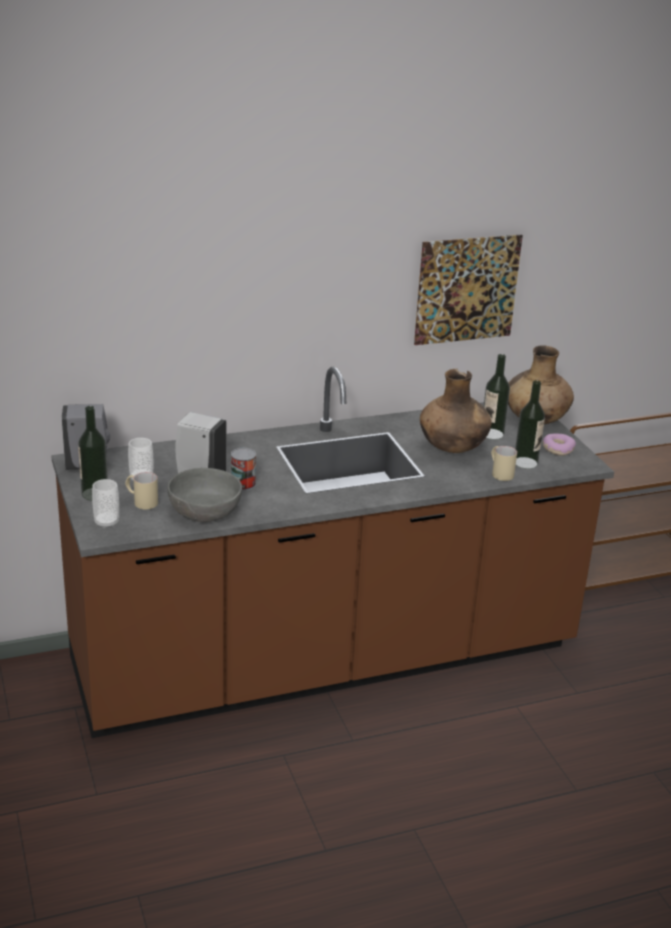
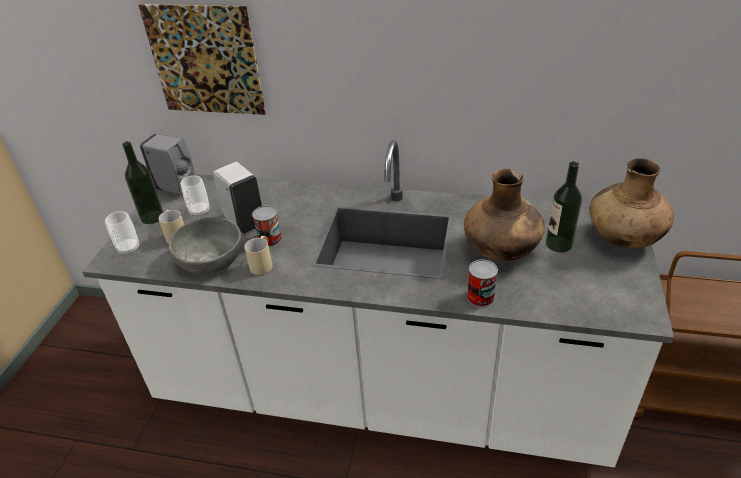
camera: 35 degrees right, 10 degrees up
(325, 659) = (380, 390): brown counter -> white counter
(466, 480) = (480, 297): none -> can
(467, 289) = (570, 78): picture -> picture (205, 61)
(500, 472) = (527, 297): beige mug -> beige mug (263, 263)
(525, 463) = (568, 292): bottle -> none
(558, 449) = (622, 284): donut -> none

